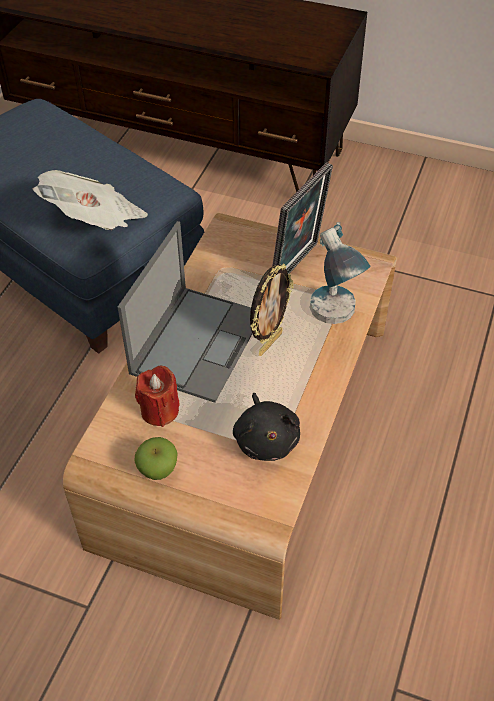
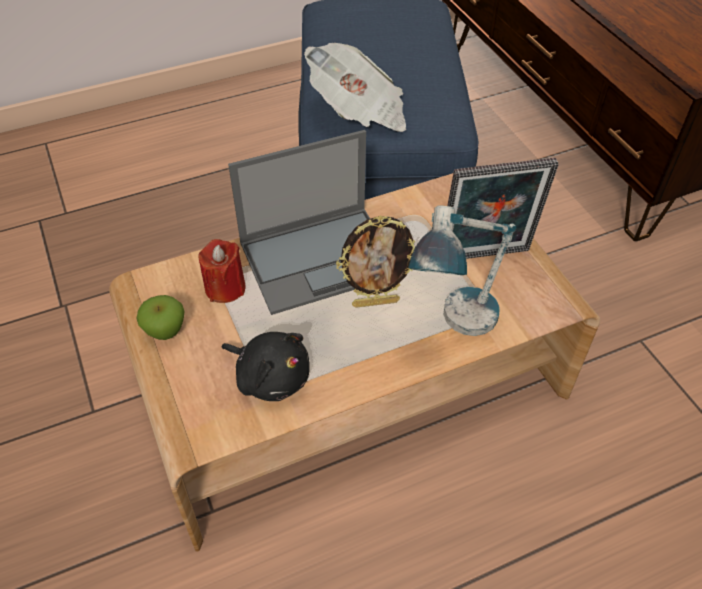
camera: 45 degrees right, 0 degrees up
(266, 439) = (270, 377): black plush toy -> black plush toy turned 90 degrees counterclockwise

